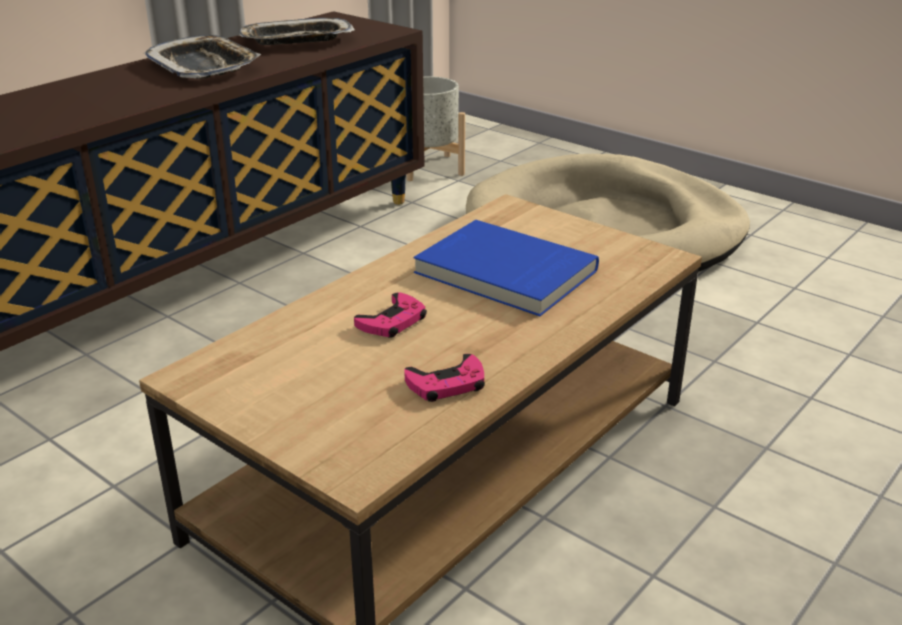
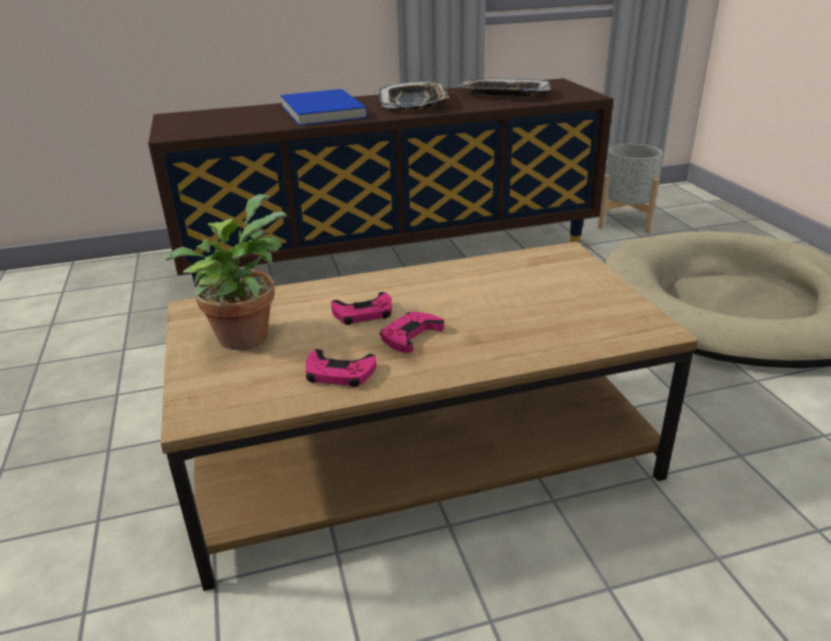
camera: 35 degrees right, 0 degrees up
(290, 382) = (244, 333): none -> potted plant
(468, 327) = (410, 336): none -> pink game controller
(504, 273) = (493, 302): blue book -> blue book (321, 112)

